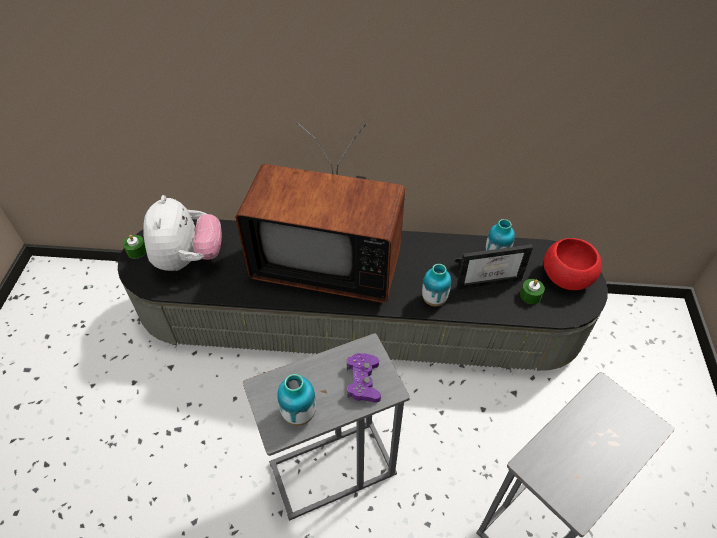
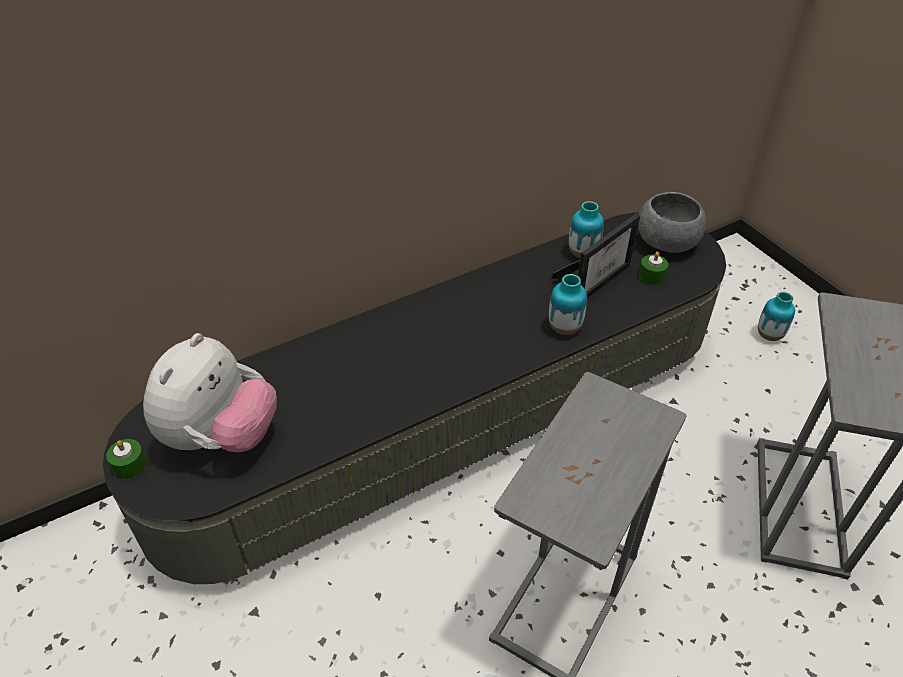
camera: 35 degrees left, 5 degrees down
(189, 259) = (221, 436): plush toy -> plush toy turned 60 degrees clockwise
(299, 414) = (595, 501): vase -> vase (769, 335)
(327, 261) = (408, 348): television -> none
(363, 381) = (626, 426): purple game controller -> none
(566, 277) = (666, 243): red bowl -> grey bowl

